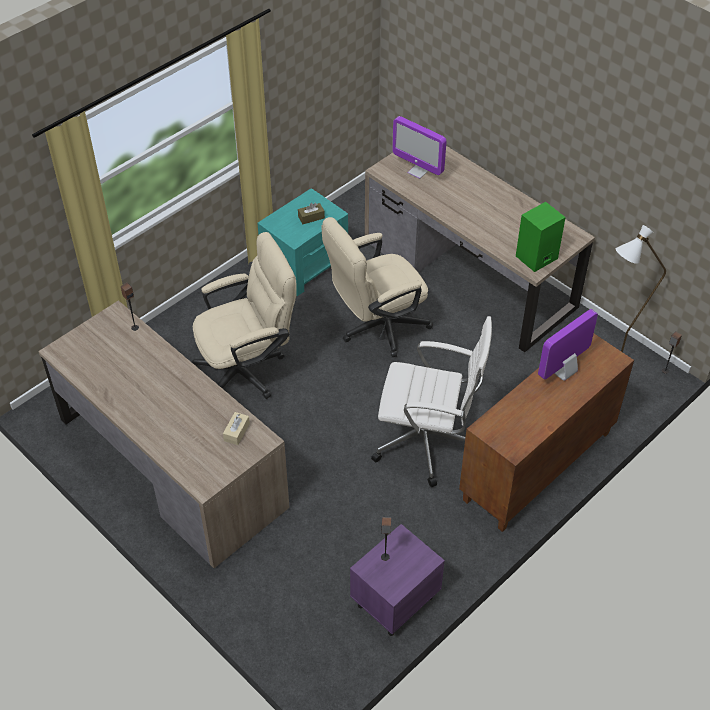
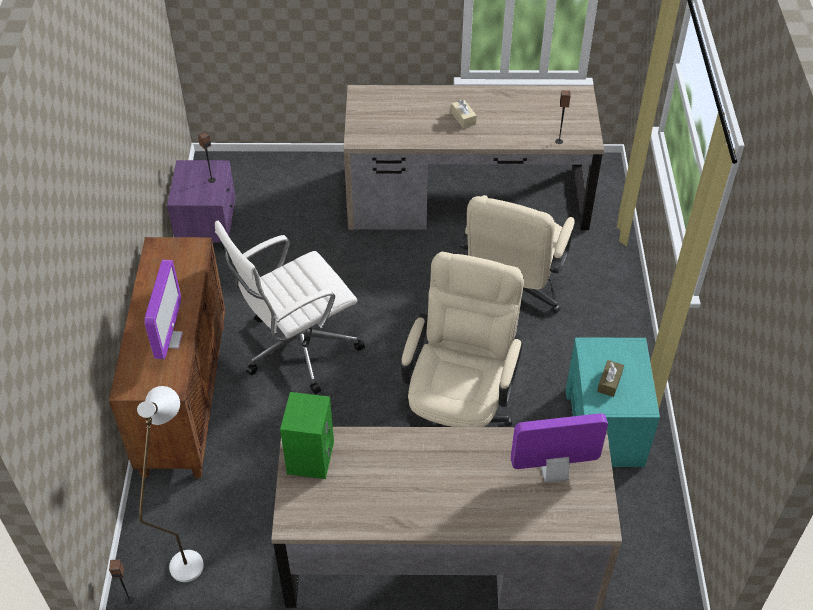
camera: 135 degrees right, 0 degrees up
(236, 432) = (383, 132): beige tissue box -> beige tissue box (463, 118)

